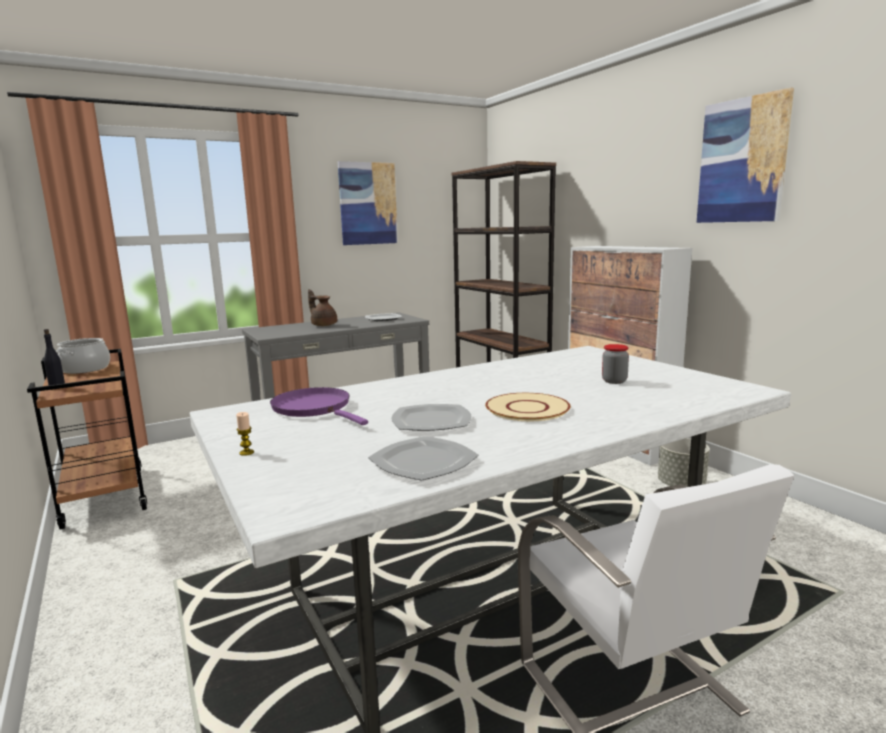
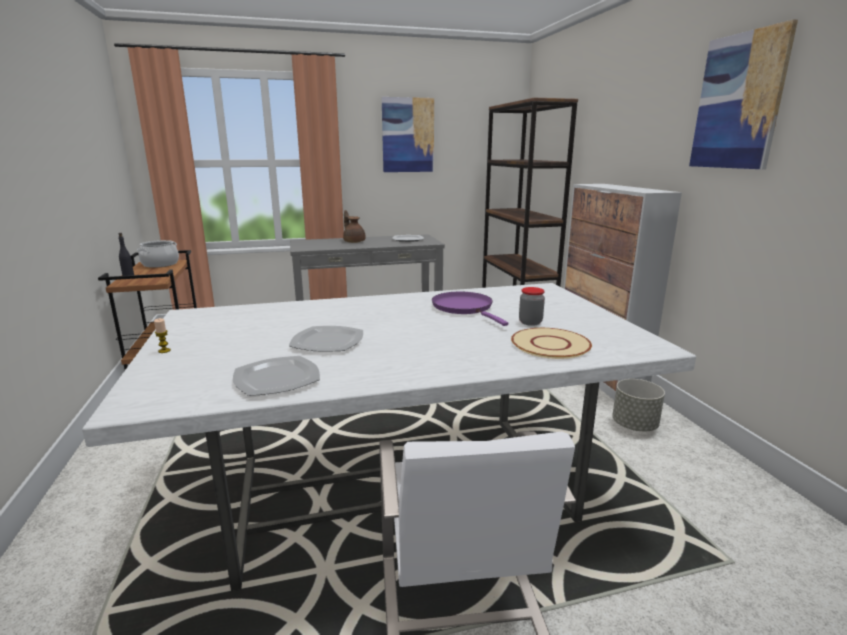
camera: 15 degrees right, 5 degrees up
(314, 408) = (255, 318): purple frying pan -> purple frying pan (464, 308)
(527, 409) = (419, 340): beige plate -> beige plate (550, 345)

